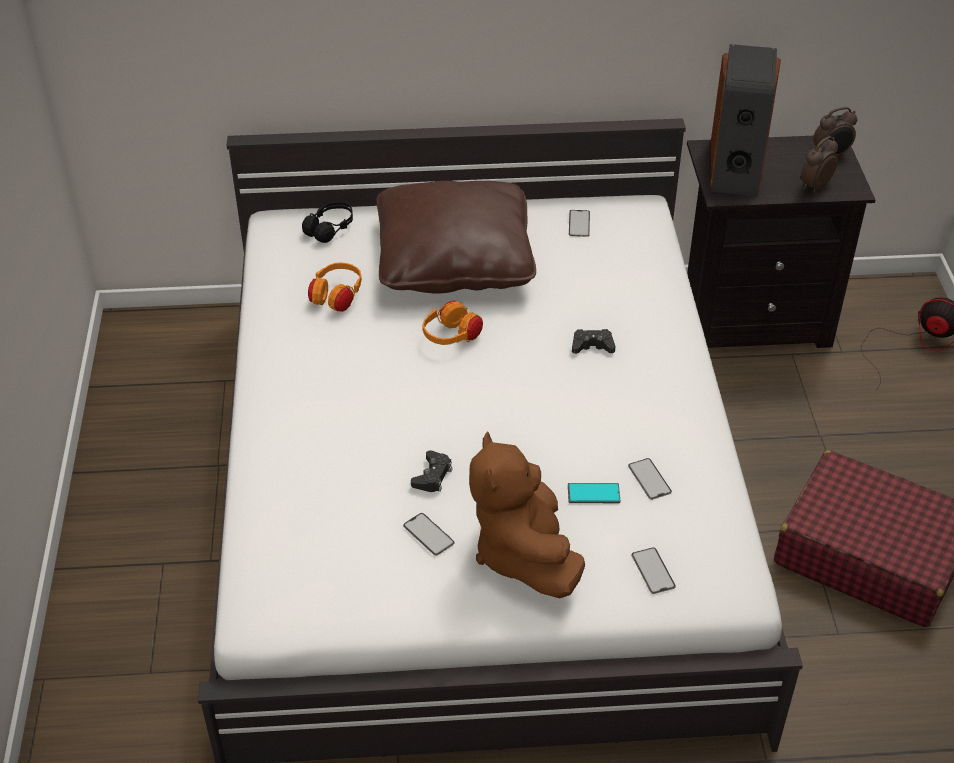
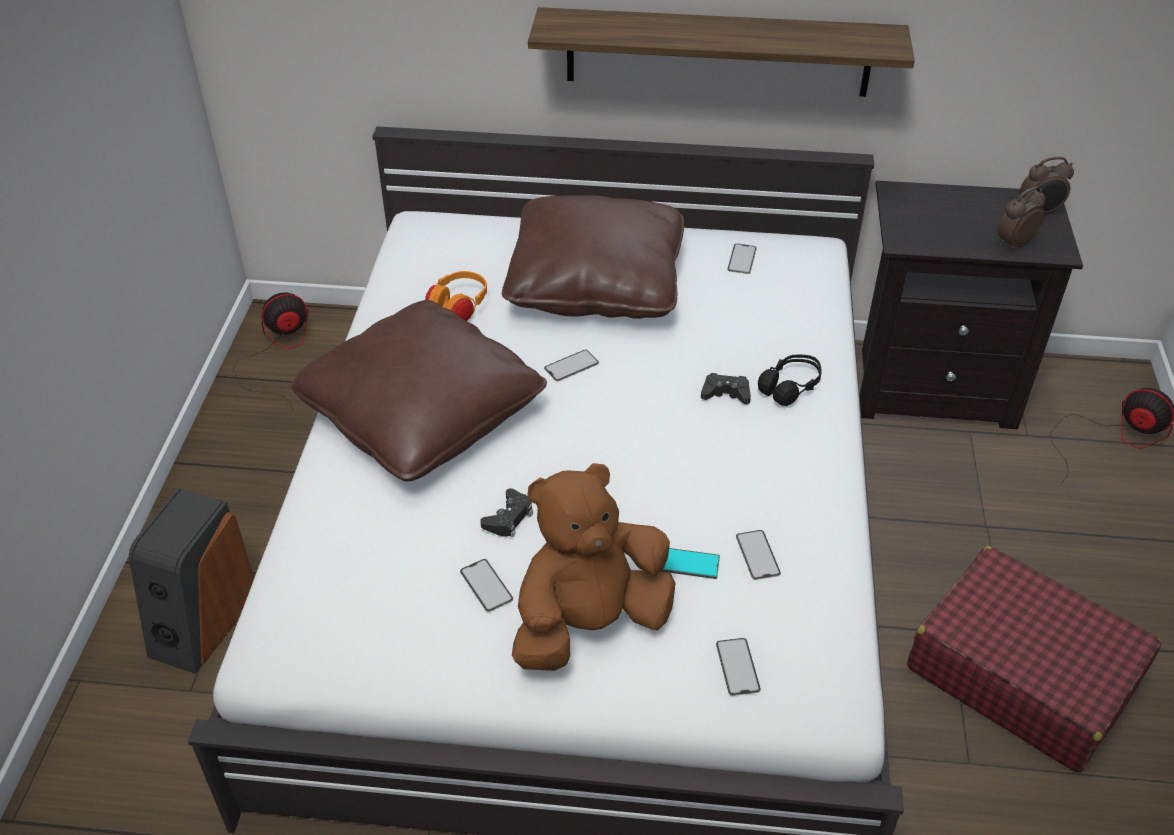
camera: 10 degrees right, 0 degrees up
(143, 357) = (278, 353): none -> fan
(330, 228) = (472, 236): black headphones -> black headphones (790, 387)
(331, 396) = (422, 414): none -> brown pillow
(452, 337) = (571, 366): orange headphones -> phone
(523, 553) = (589, 623): brown plush toy -> brown plush toy turned 60 degrees clockwise
(540, 42) = (718, 52): none -> shelf
(736, 167) = (927, 214): speaker -> speaker (203, 622)

